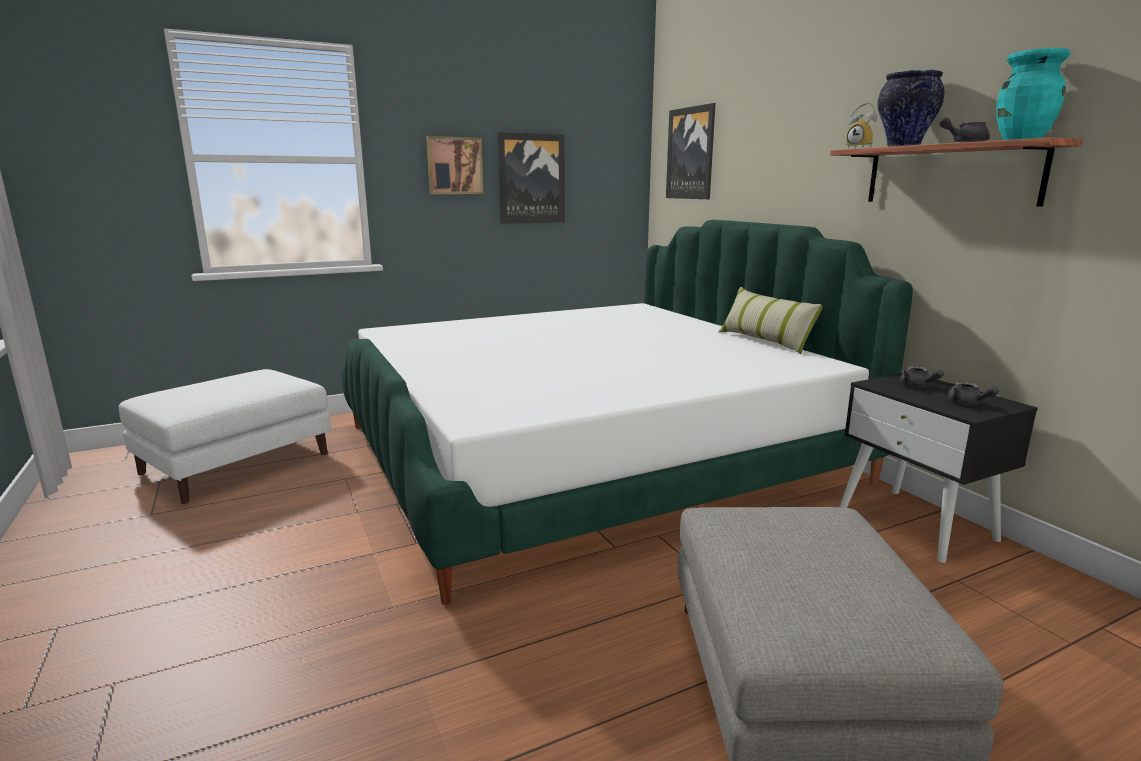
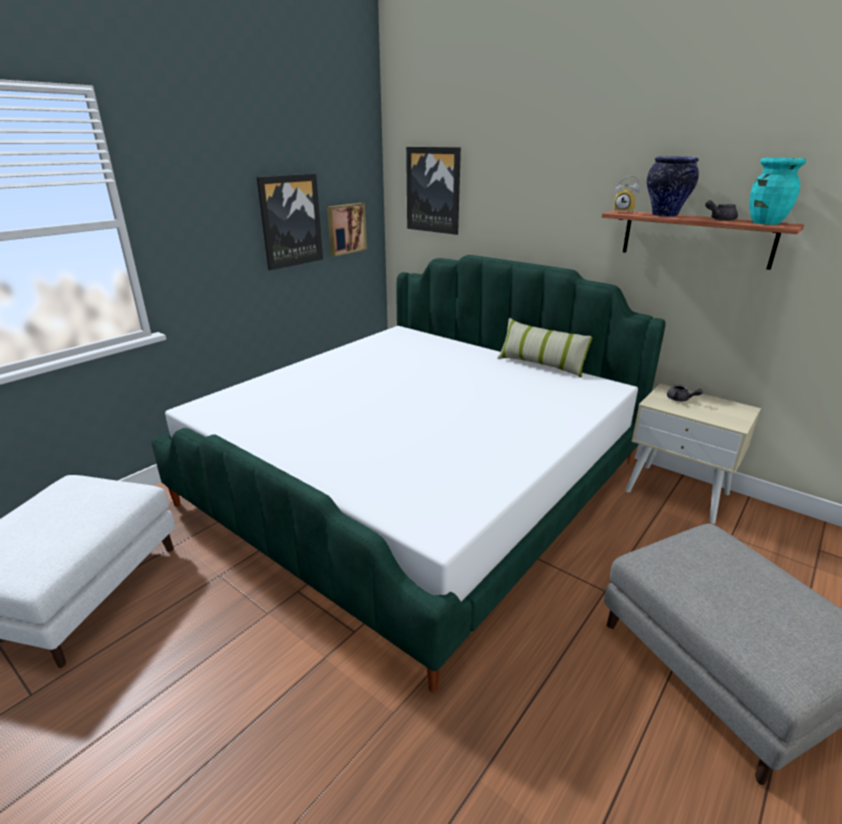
camera: 25 degrees left, 10 degrees up
(454, 166) = (219, 217): picture -> picture (345, 228)
(917, 523) = (677, 492): black nightstand -> beige nightstand
(968, 404) = (724, 413): grey teapot -> none

